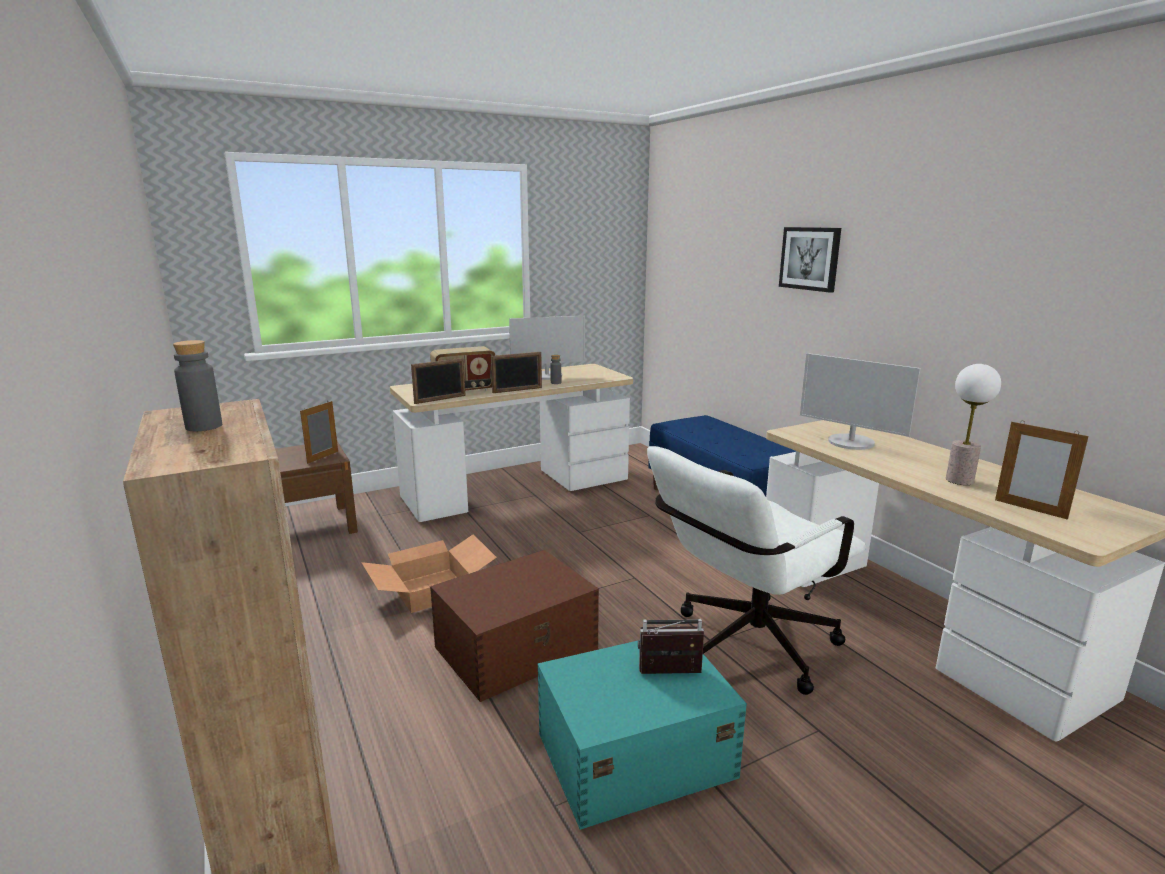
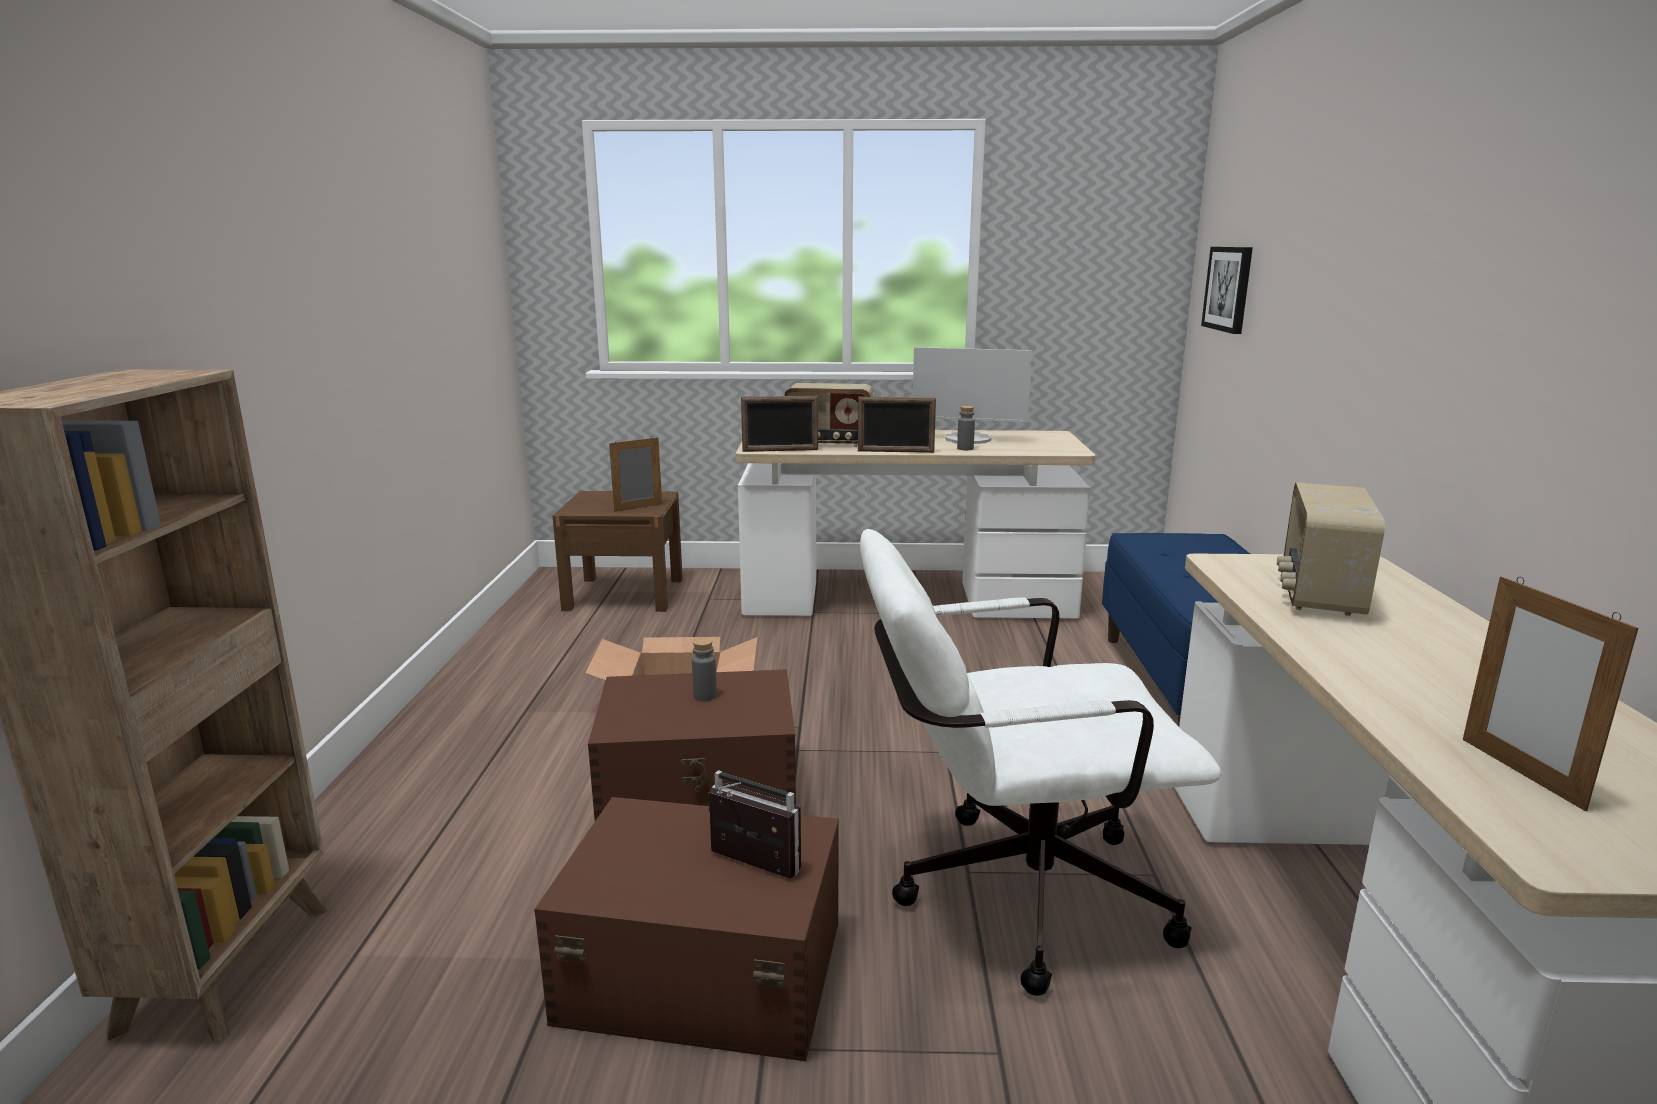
camera: 30 degrees right, 0 degrees up
(204, 426) = (104, 382): grey bottle -> grey bottle (705, 696)
(633, 755) = (700, 969): turquoise storage box -> brown storage box
(810, 258) = (1377, 256): picture -> picture (1229, 288)
(851, 442) = (1318, 595): monitor -> radio
(959, 480) = (1441, 693): table lamp -> none

